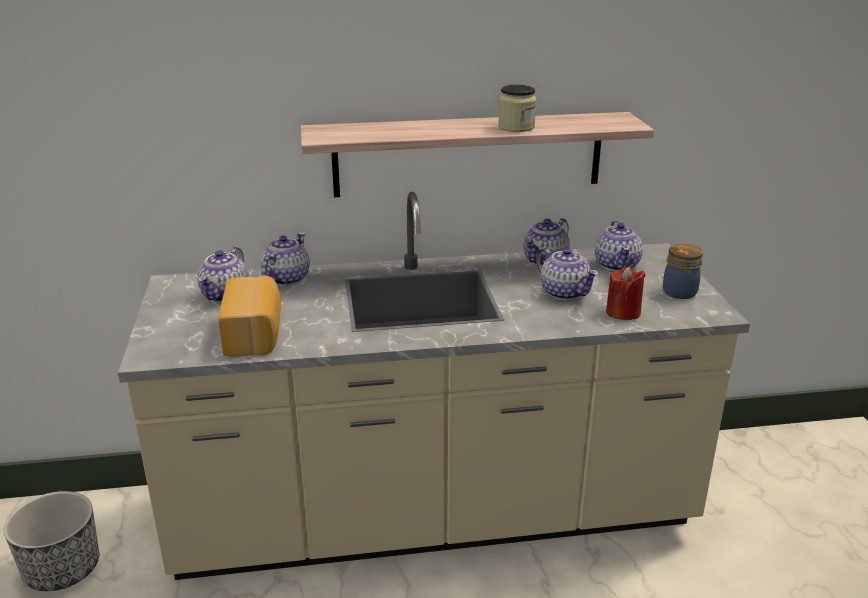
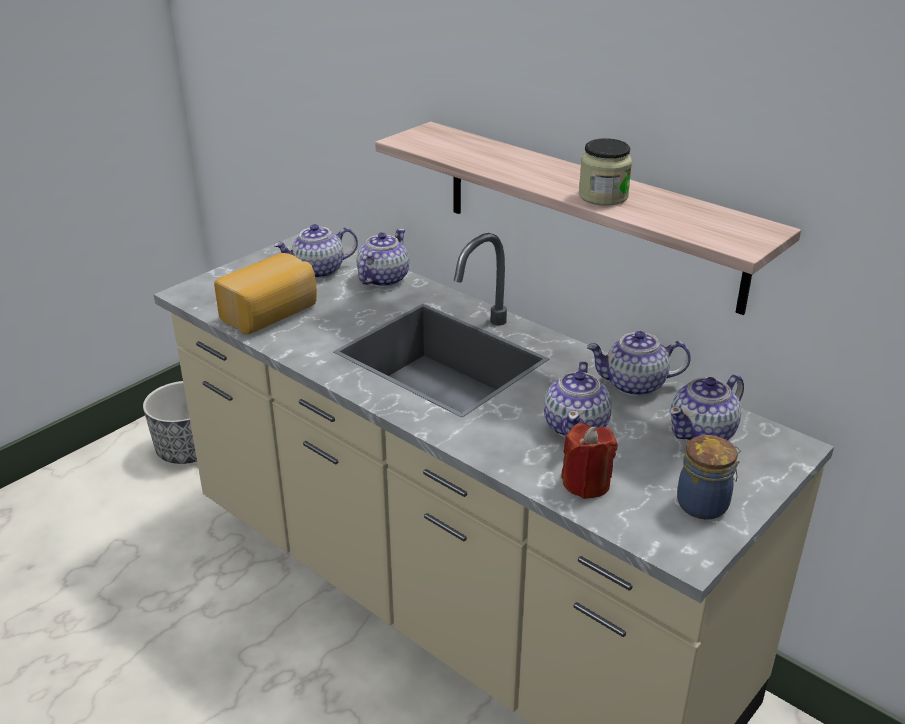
camera: 50 degrees right, 5 degrees up
(285, 279) = (382, 279): teapot -> teapot turned 45 degrees counterclockwise

